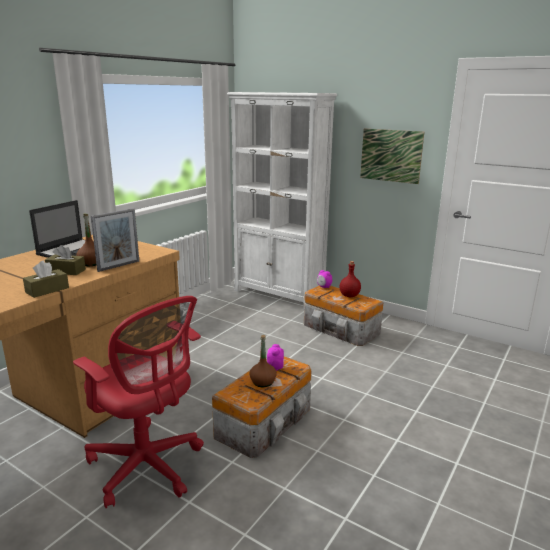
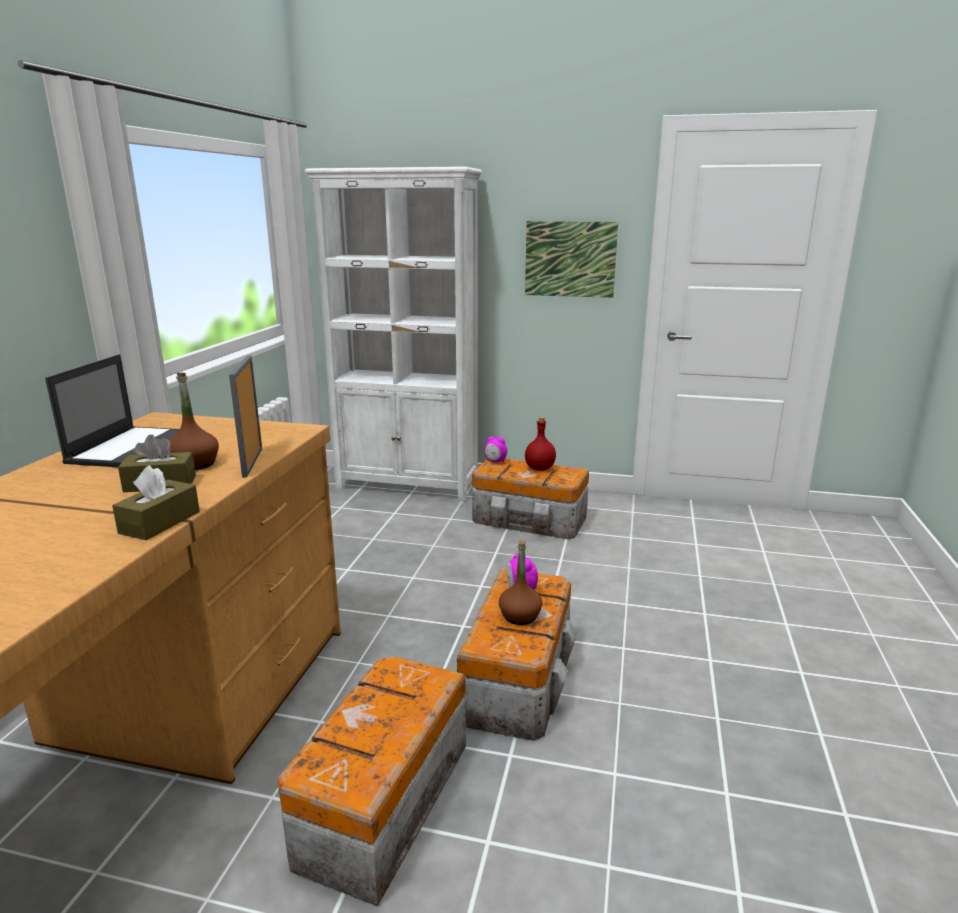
camera: 20 degrees left, 0 degrees up
(119, 266) = (252, 462): picture frame -> picture frame turned 150 degrees clockwise
(148, 467) = (381, 804): red office chair -> storage box

